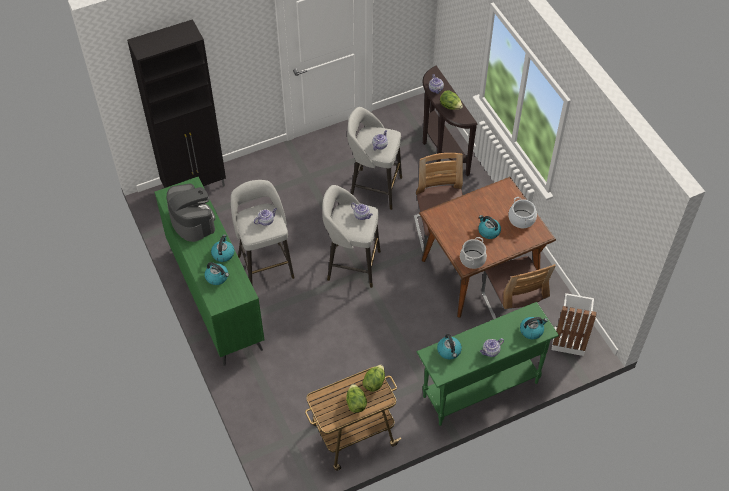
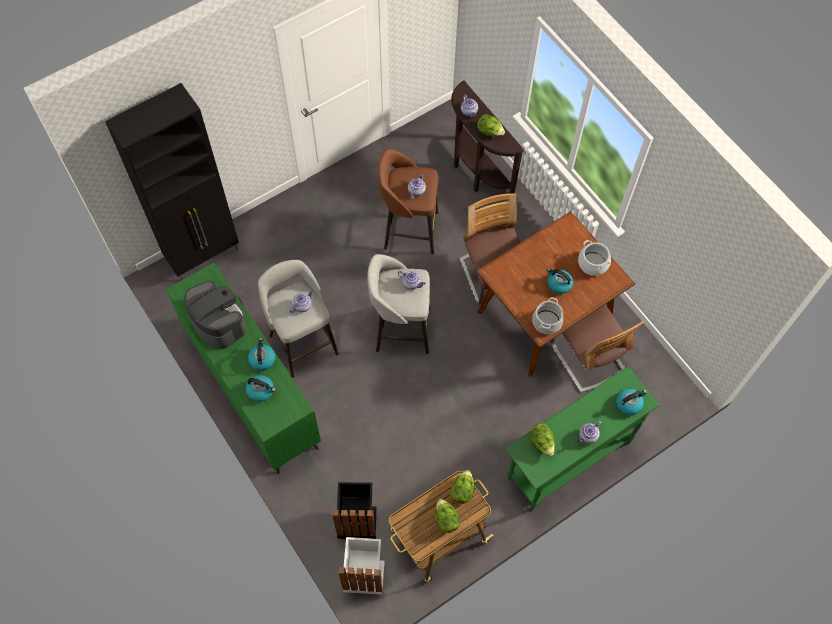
camera: 10 degrees left, 10 degrees up
(284, 411) = (356, 520): none -> black trash can
(374, 188) = (409, 230): grey stool -> brown stool
(449, 351) = (541, 442): kettle -> lettuce
(569, 339) = (654, 385): white trash can -> white trash can (364, 573)

